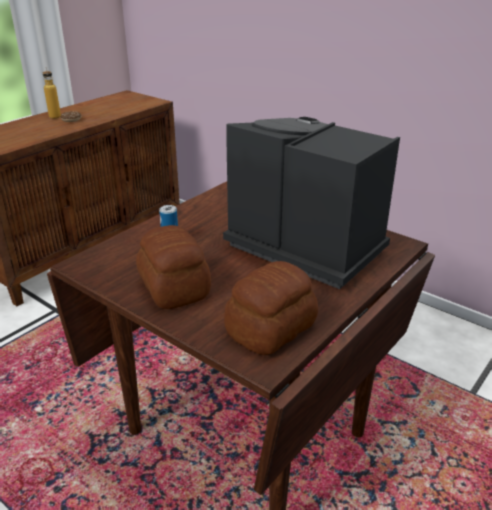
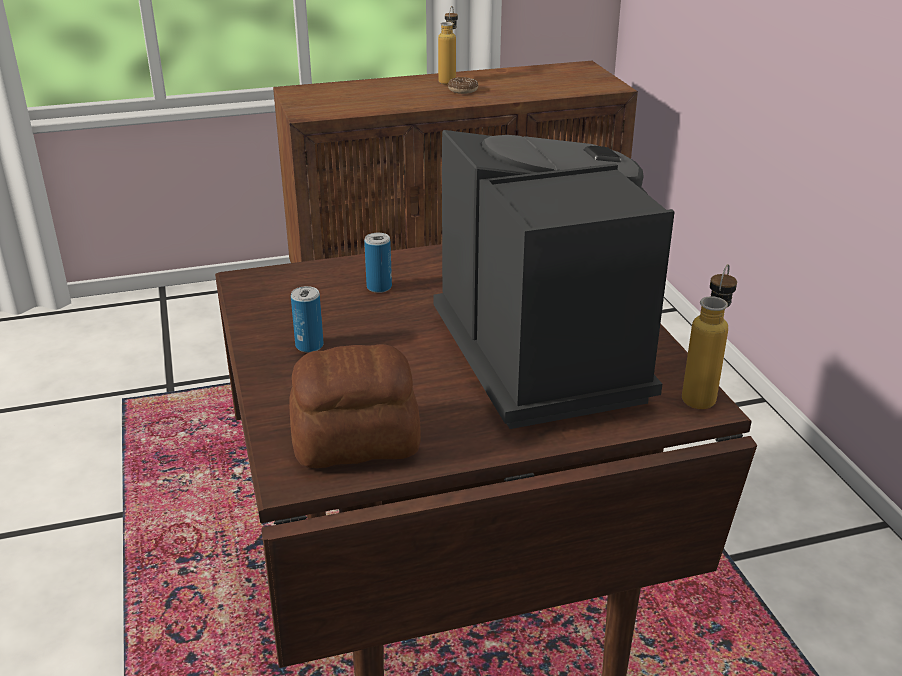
camera: 35 degrees right, 0 degrees up
(173, 288) = (309, 346): bread -> can
(395, 238) = (702, 394): none -> bottle

